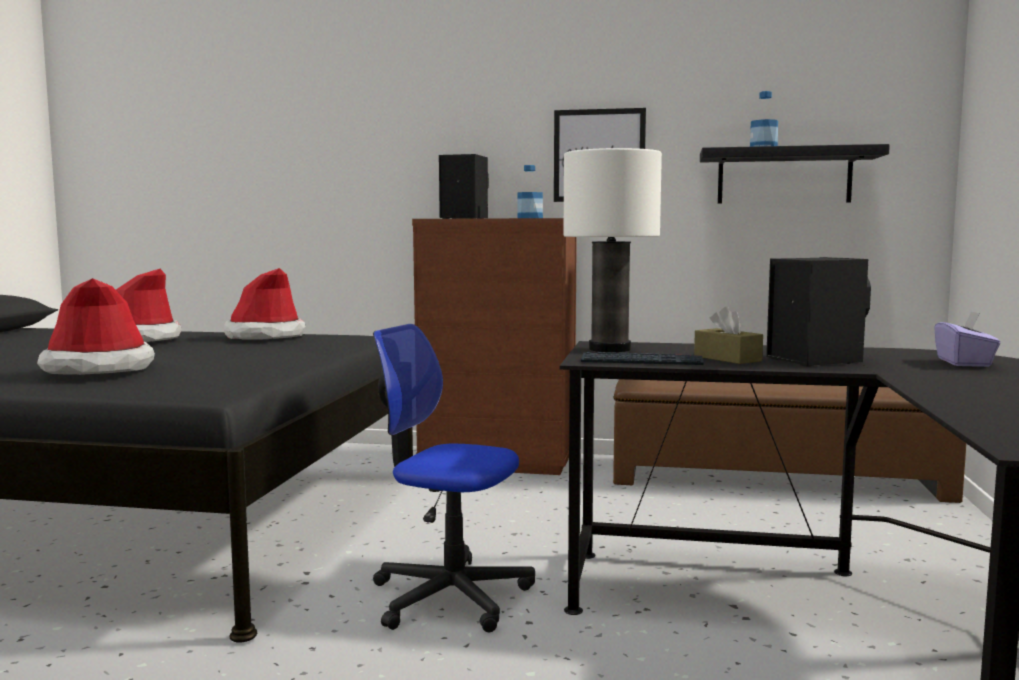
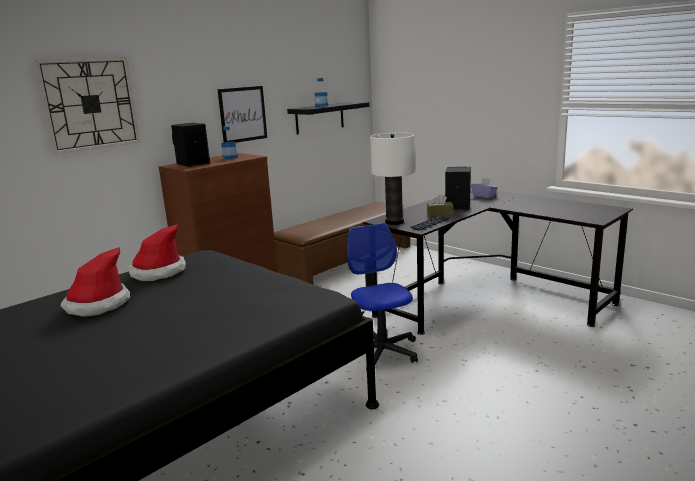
camera: 55 degrees left, 10 degrees up
(98, 368) = (232, 317): hat -> none
(357, 122) = (90, 104): none -> wall clock
(450, 596) = (381, 352): office chair -> office chair turned 105 degrees clockwise

